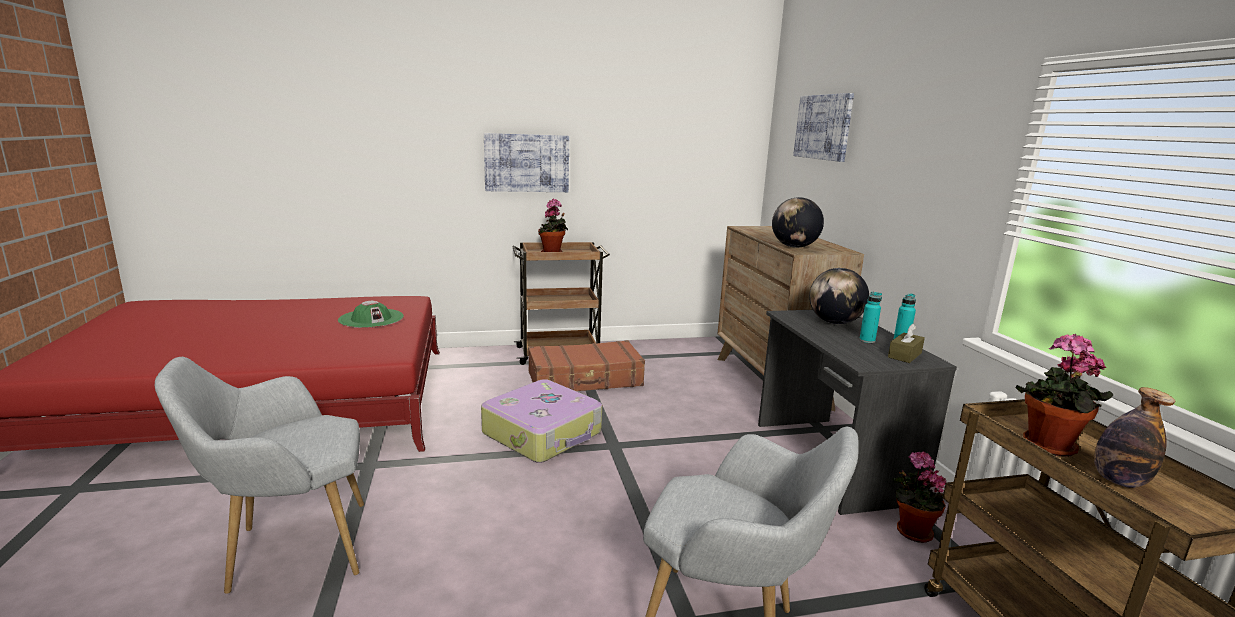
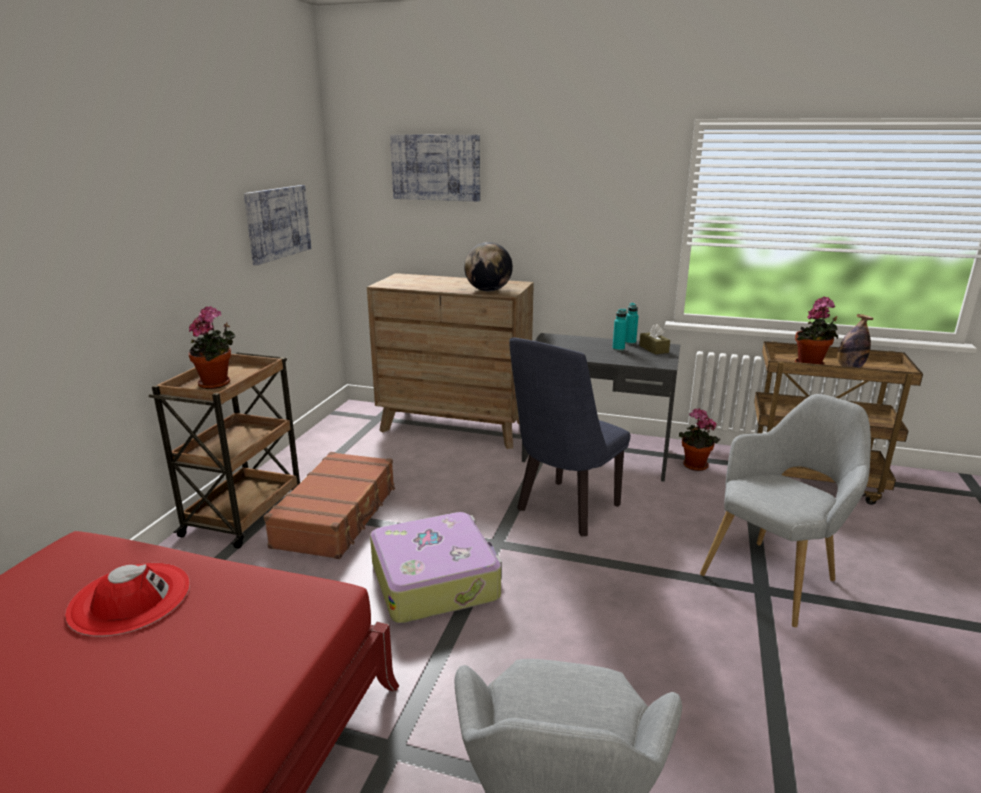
camera: 60 degrees left, 5 degrees up
(371, 318) = (130, 598): green hat -> red hat
(527, 163) = (128, 263): picture -> picture (278, 223)
(700, 465) = (564, 511): none -> blue chair
(834, 322) = (572, 345): globe -> none

